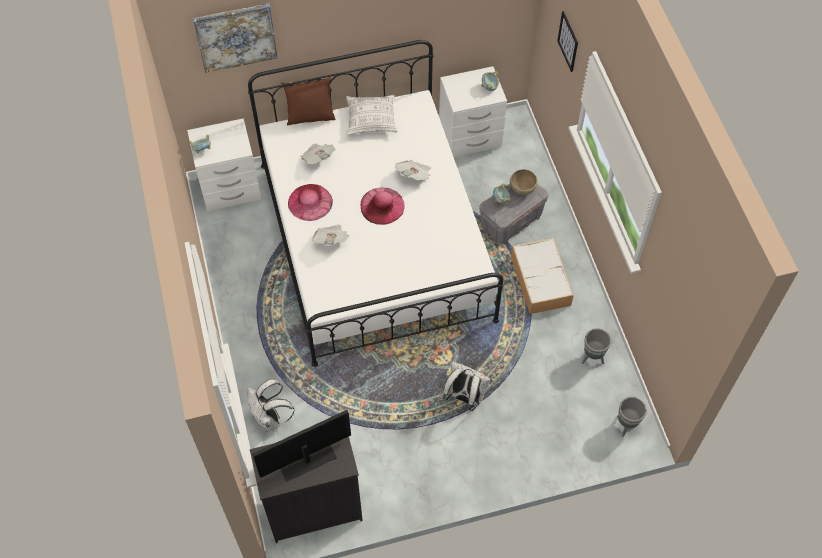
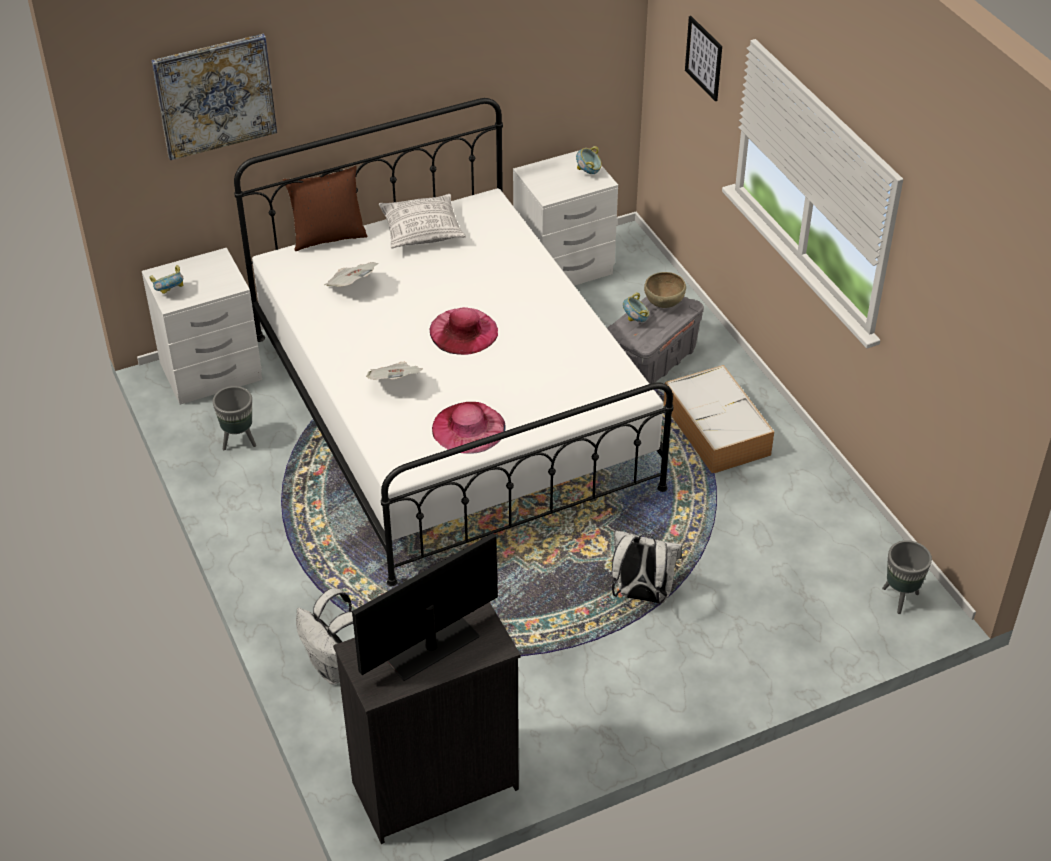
camera: 10 degrees left, 15 degrees down
(310, 202) = (351, 339): pink hat -> pink hat (468, 427)
(414, 175) = (503, 289): newspaper -> none
(592, 357) = (822, 517): grey planter -> grey planter (238, 441)

